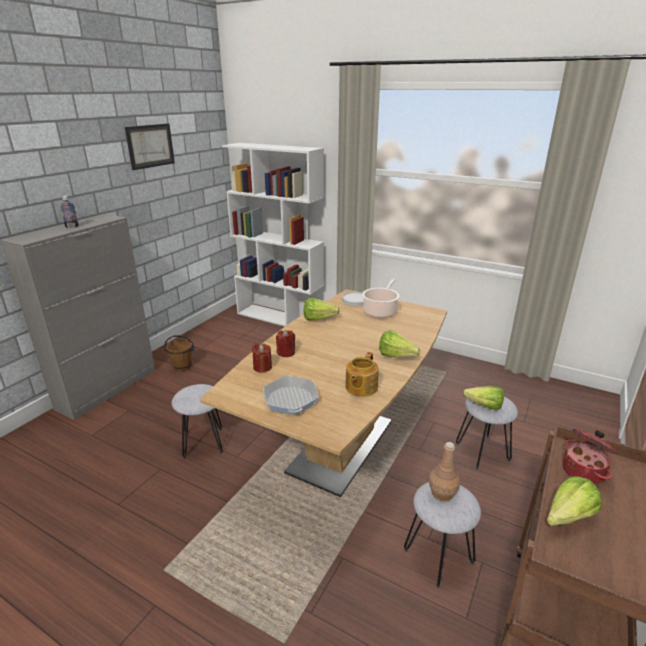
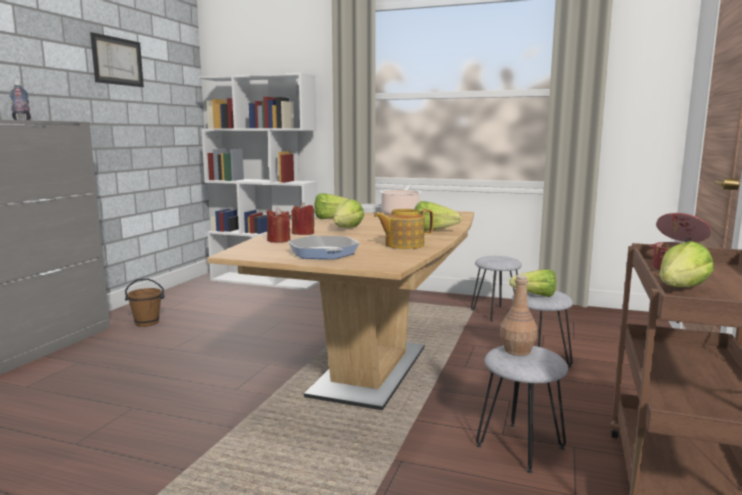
camera: 10 degrees left, 15 degrees down
(203, 442) = (188, 381): grey stool -> grey stool (495, 313)
(321, 347) = (344, 230): none -> lettuce
(360, 387) = (403, 245): teapot -> teapot turned 60 degrees clockwise

